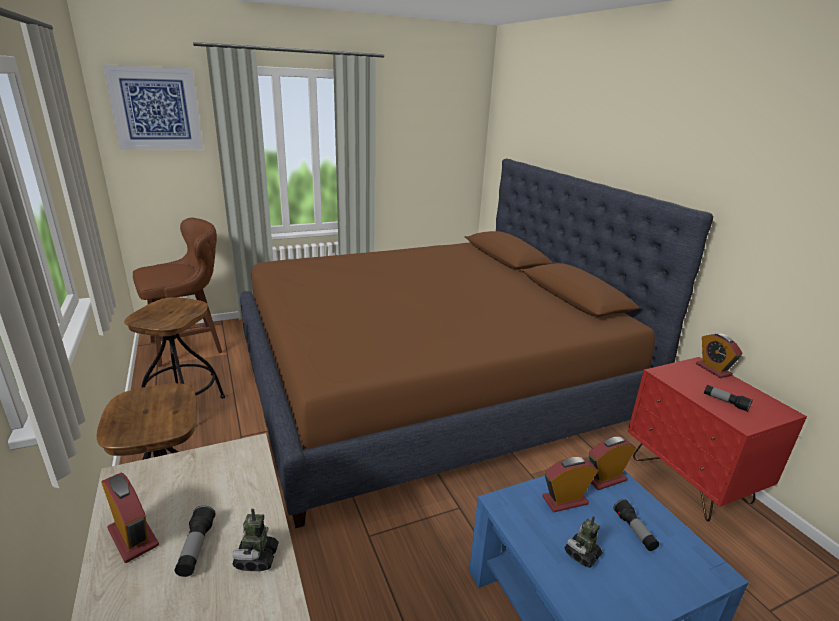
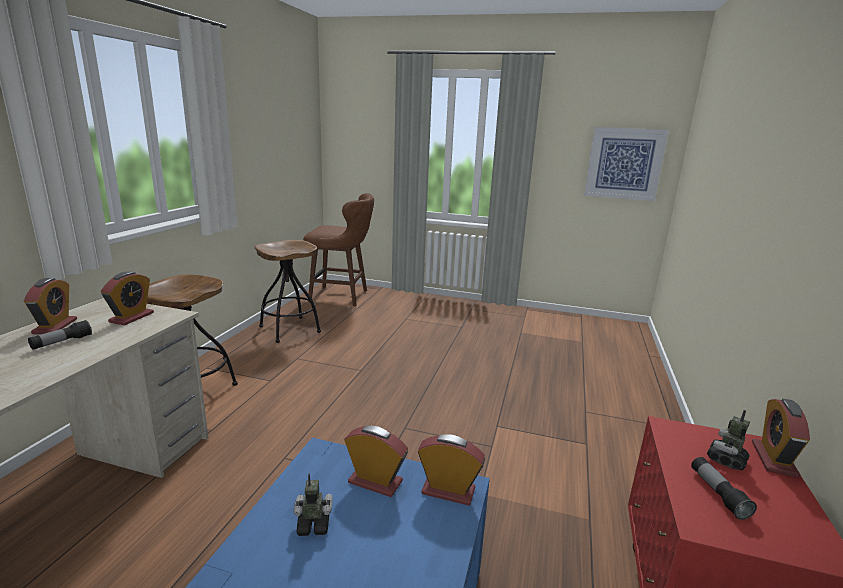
camera: 40 degrees right, 5 degrees down
(156, 109) = (359, 105): picture -> picture (624, 164)
(206, 476) = (131, 317): none -> alarm clock
(256, 558) = (69, 360): toy robot -> toy robot (726, 460)
(430, 380) = (488, 379): brown bed -> none
(634, 531) = (396, 544): flashlight -> none

